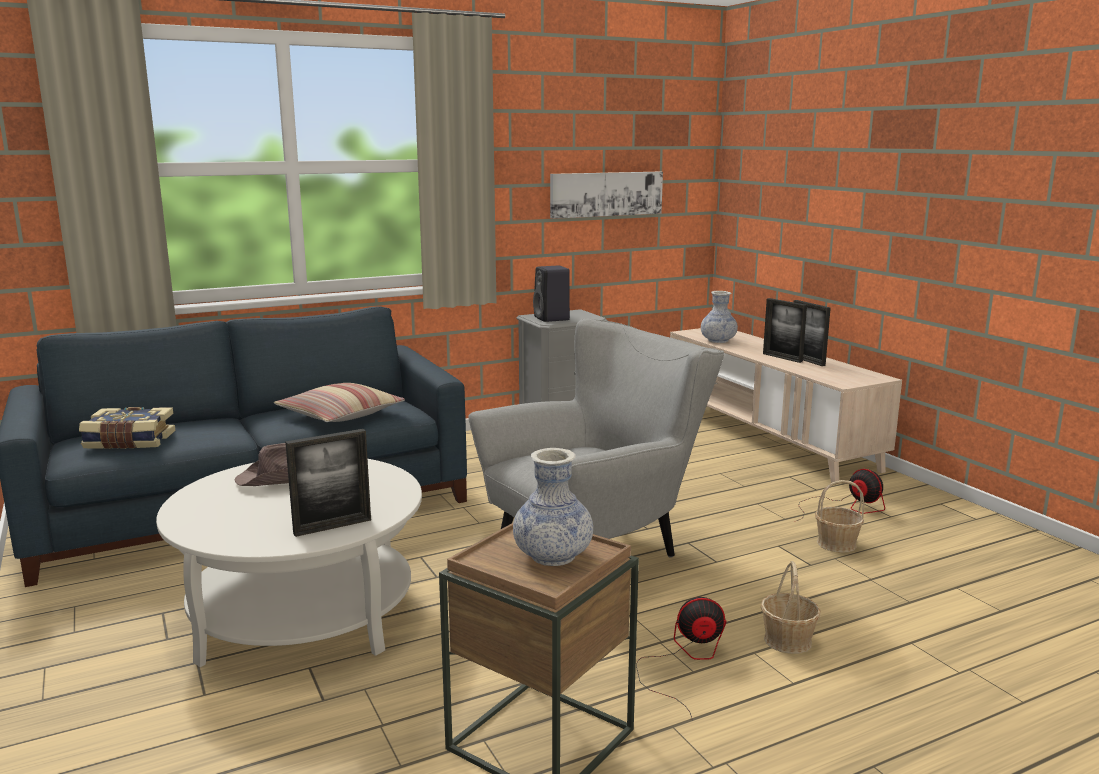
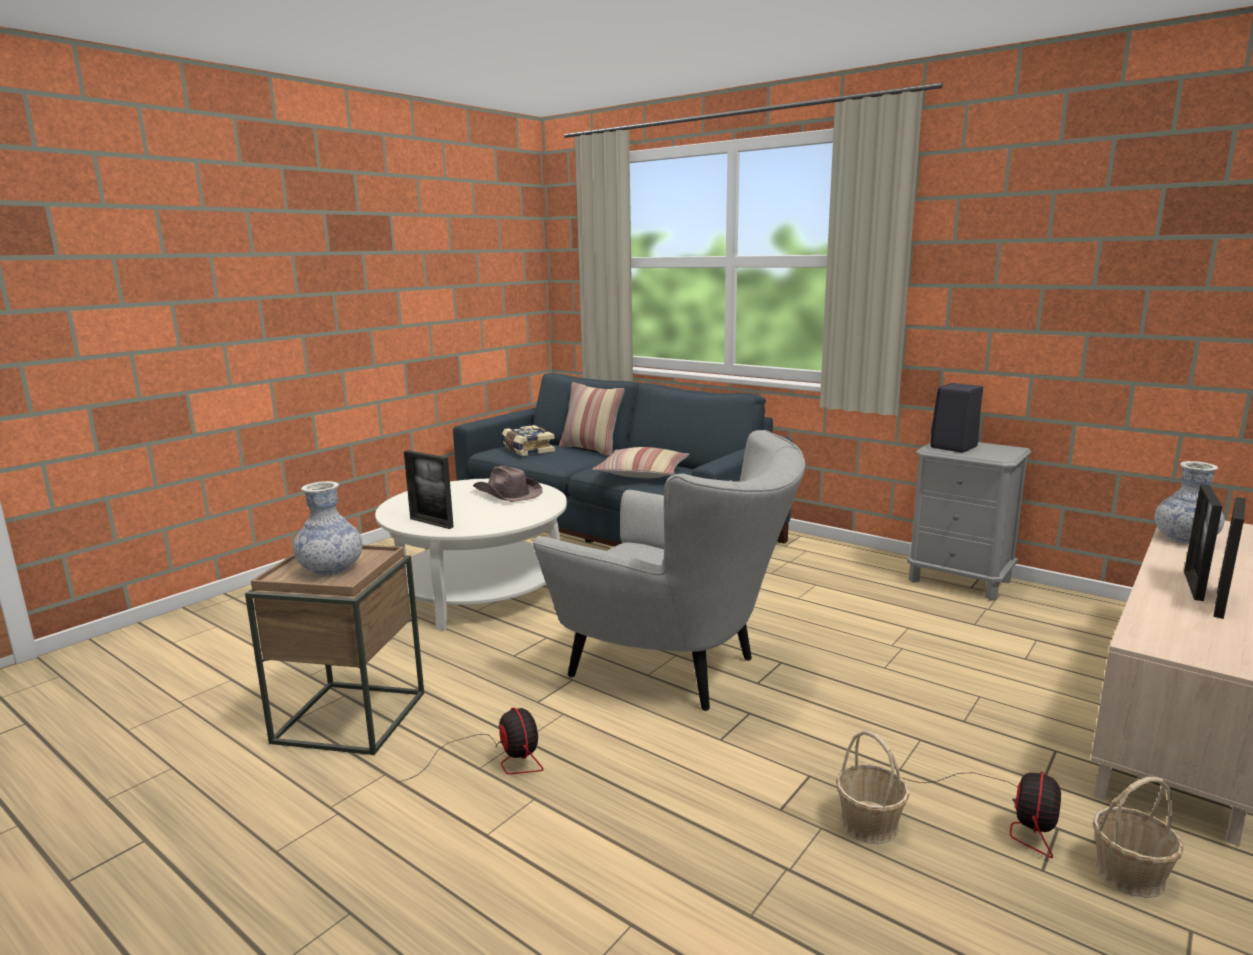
camera: 65 degrees right, 0 degrees up
(183, 420) = (591, 449): none -> pillow
(606, 194) = (1093, 302): picture -> none
(788, 640) = (573, 818): basket -> basket (1130, 874)

